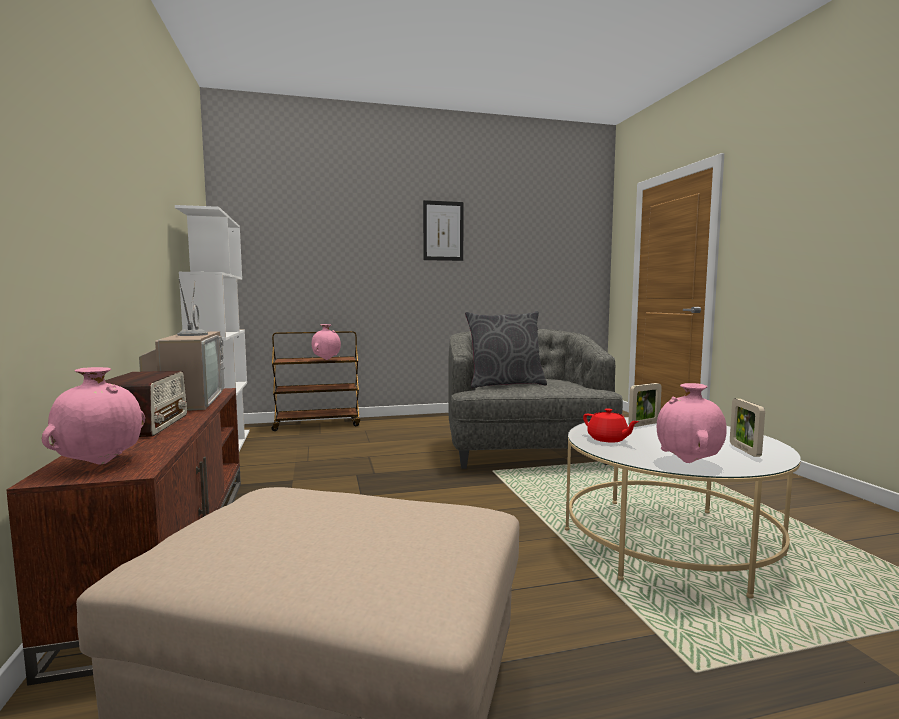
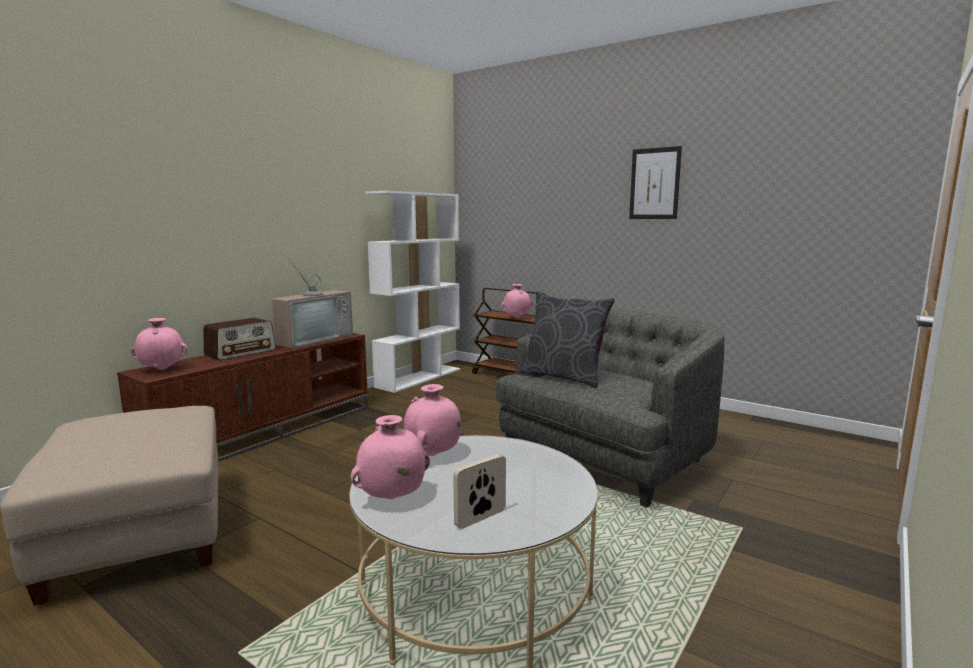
camera: 50 degrees right, 5 degrees up
(608, 439) = (433, 455): red teapot -> pink vase
(644, 424) = (523, 458): picture frame -> none

